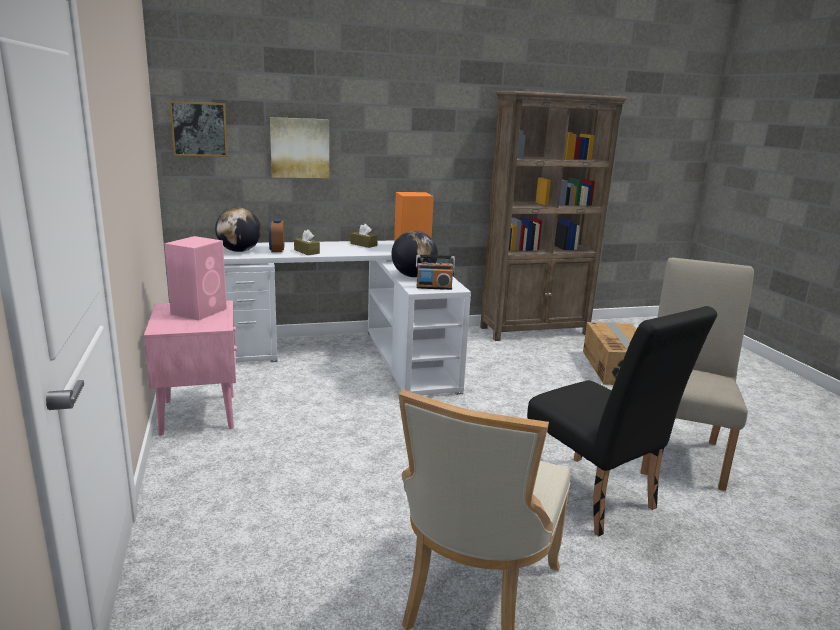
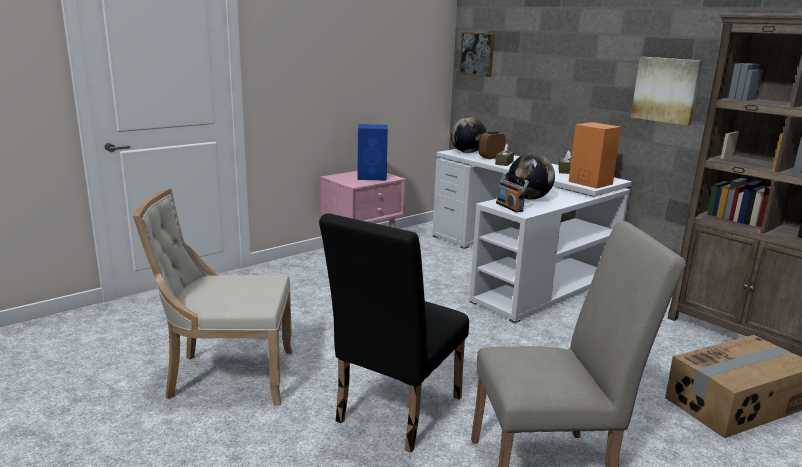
camera: 65 degrees right, 0 degrees up
(200, 311) = (373, 177): pink speaker -> blue speaker
(300, 148) = (539, 73): picture -> picture (666, 90)

